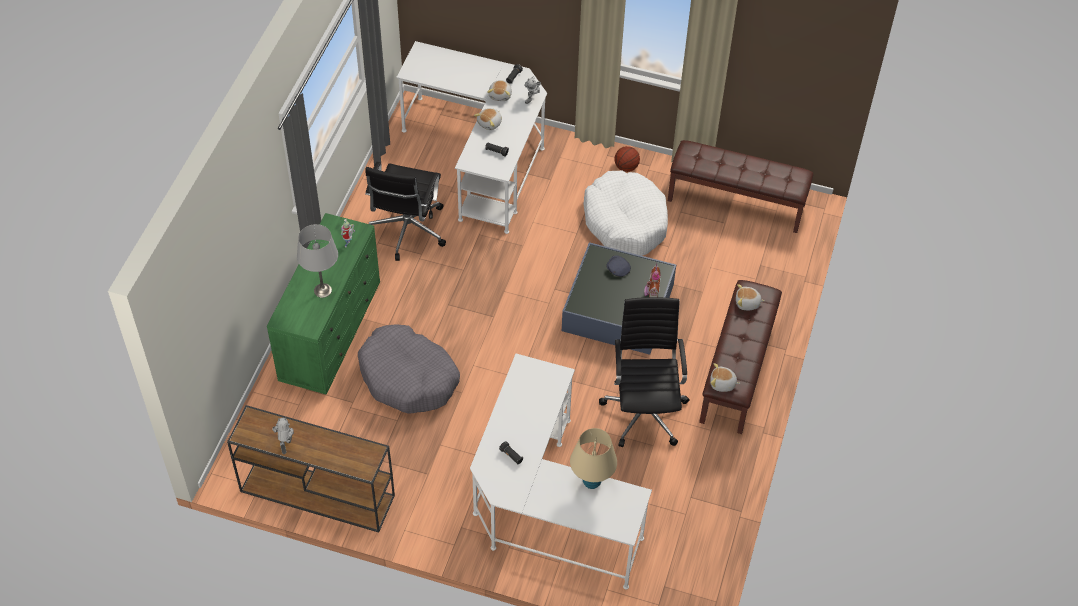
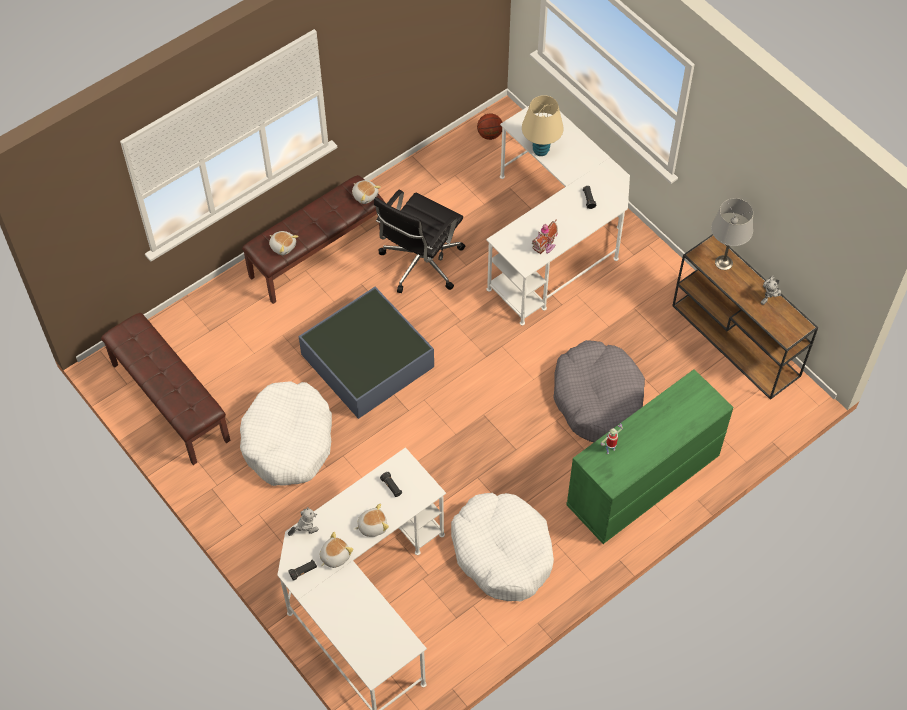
camera: 145 degrees left, 5 degrees up
(323, 290) = (661, 414): grey table lamp -> grey table lamp (723, 263)
(407, 231) = (502, 552): black office chair -> white dog bed
(617, 269) = (352, 361): grey cap -> none
(626, 167) = (235, 500): basketball -> basketball (489, 135)
(651, 291) = (341, 325): toy house -> toy house (545, 246)

